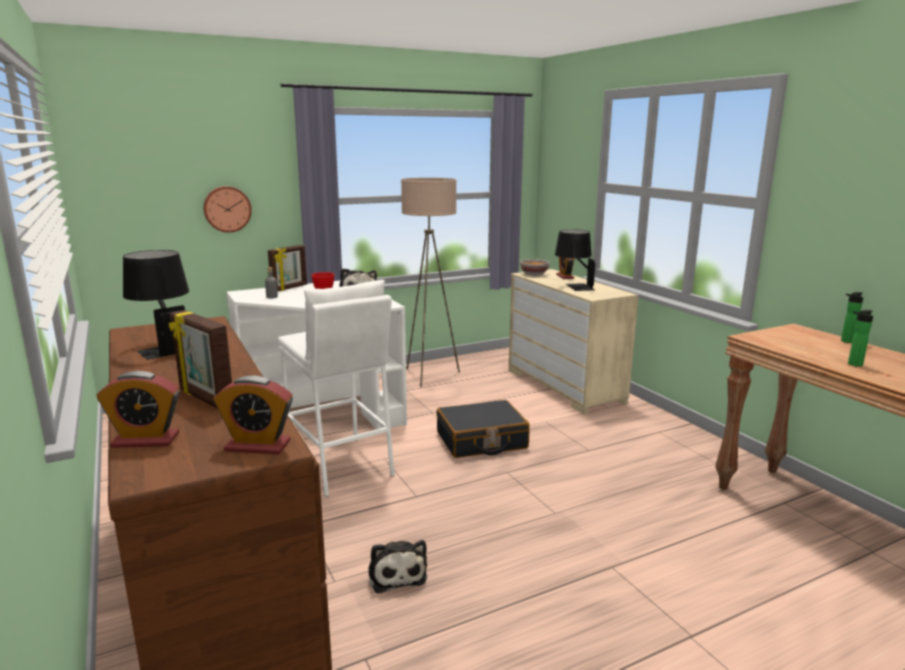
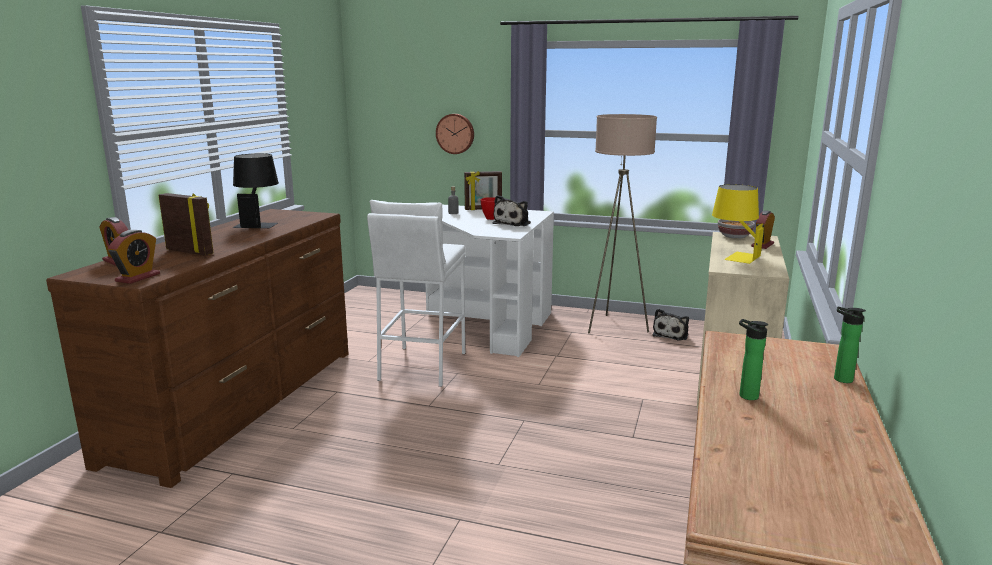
camera: 45 degrees right, 0 degrees up
(205, 398) = (190, 252): picture frame -> picture frame turned 120 degrees clockwise
(257, 446) = (138, 277): alarm clock -> alarm clock turned 120 degrees counterclockwise
(396, 573) = (328, 442): plush toy -> plush toy (671, 334)
(481, 441) = (552, 390): black suitcase -> none
(573, 287) = (734, 256): black table lamp -> yellow table lamp

